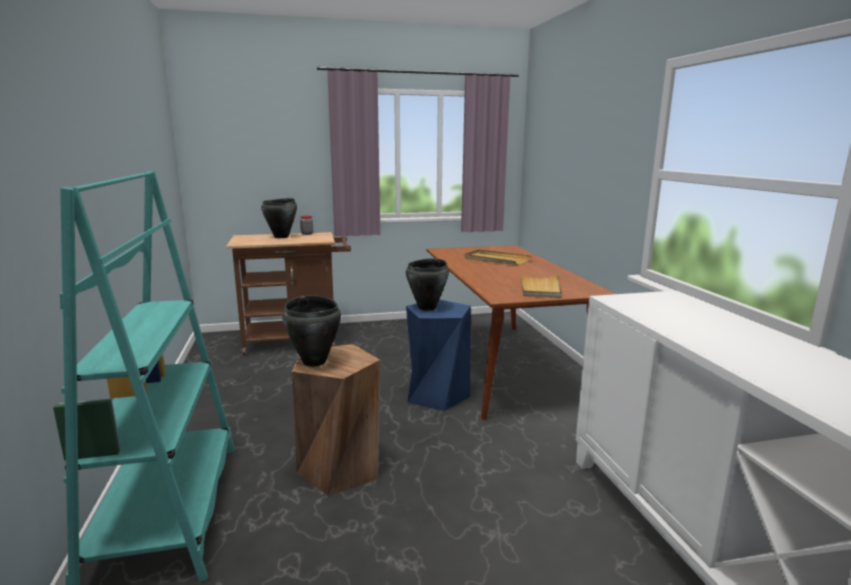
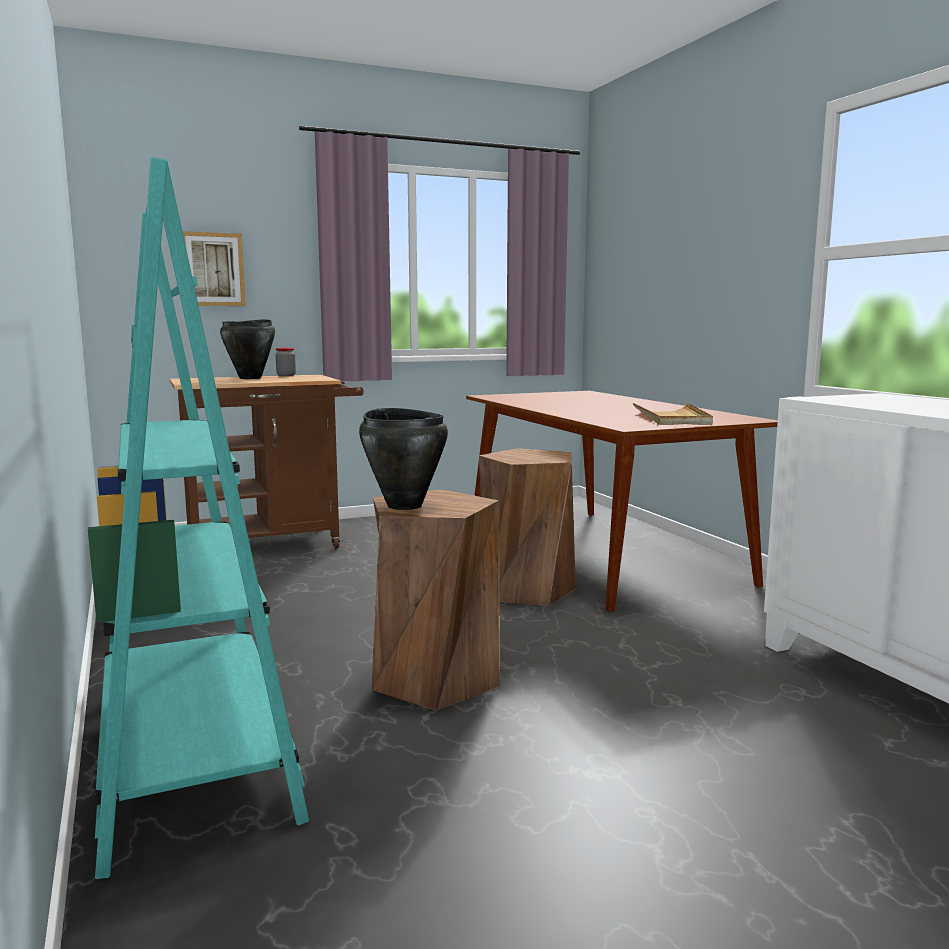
camera: 10 degrees left, 5 degrees down
(263, 163) = (213, 269): none -> picture
(427, 308) = (513, 455): black cooking pot -> none
(437, 395) = (526, 590): blue stool -> brown stool
(496, 260) = (580, 401): beige tray -> none

